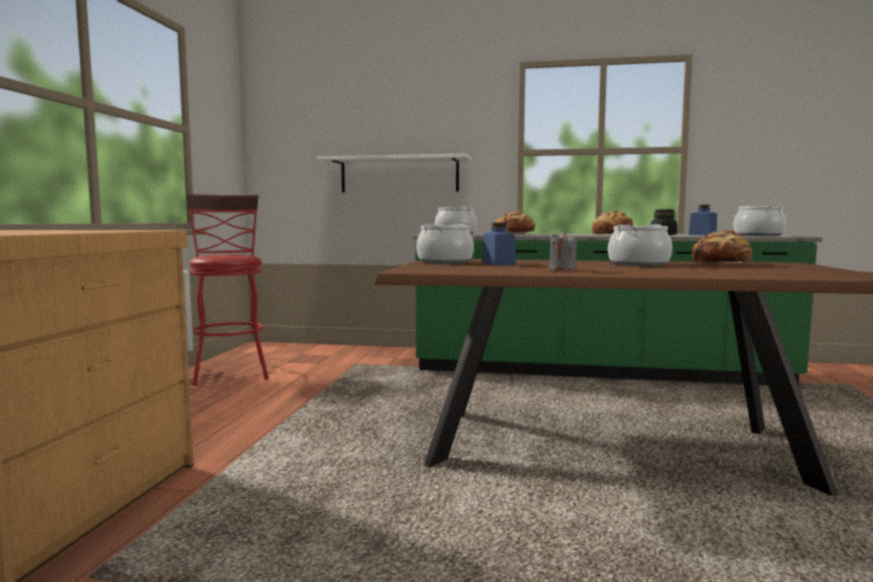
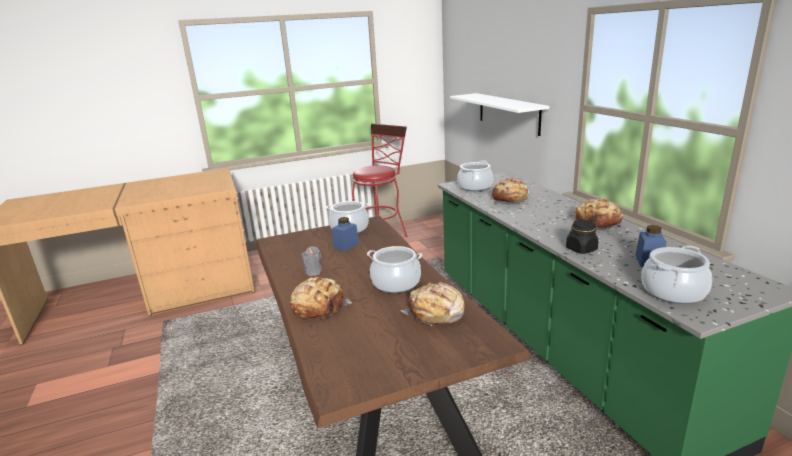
camera: 60 degrees right, 15 degrees up
(671, 273) = (318, 307): none -> bread

